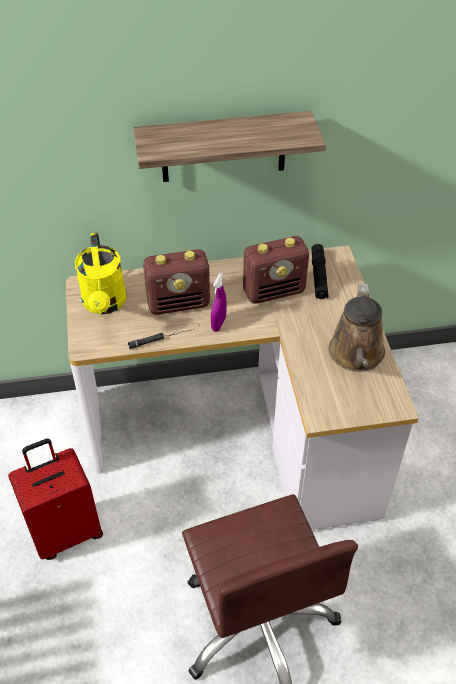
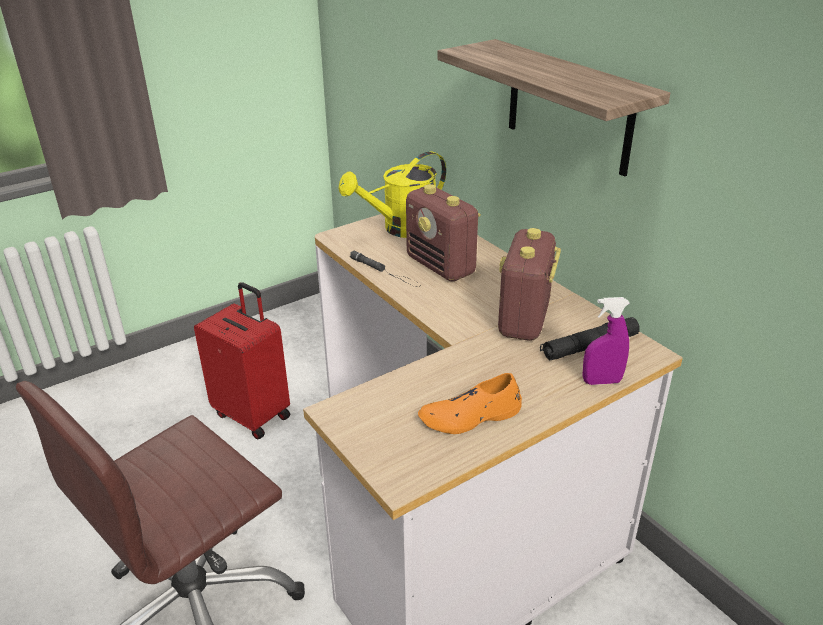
camera: 65 degrees right, 15 degrees down
(218, 324) = (433, 298): purple spray bottle -> purple spray bottle (601, 381)
(274, 291) = (524, 320): radio -> radio turned 60 degrees clockwise
(356, 355) = (470, 416): brown watering can -> orange shoe

